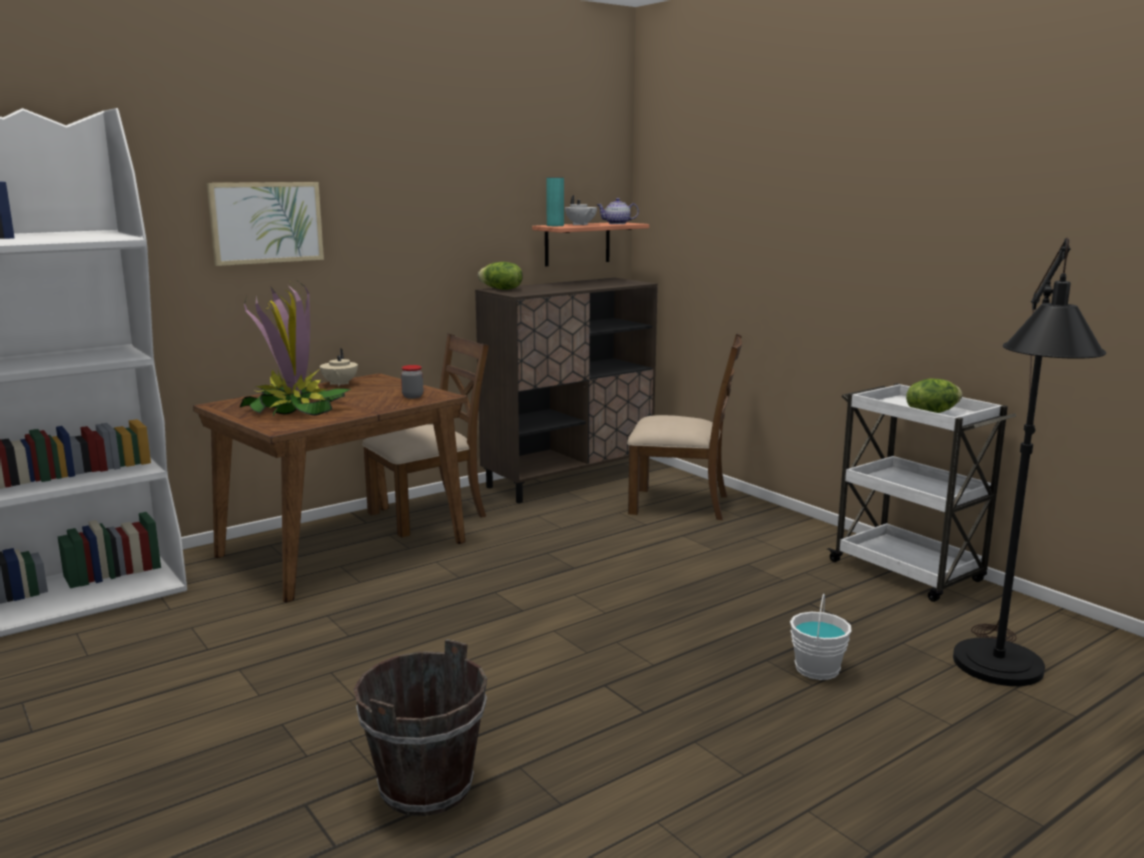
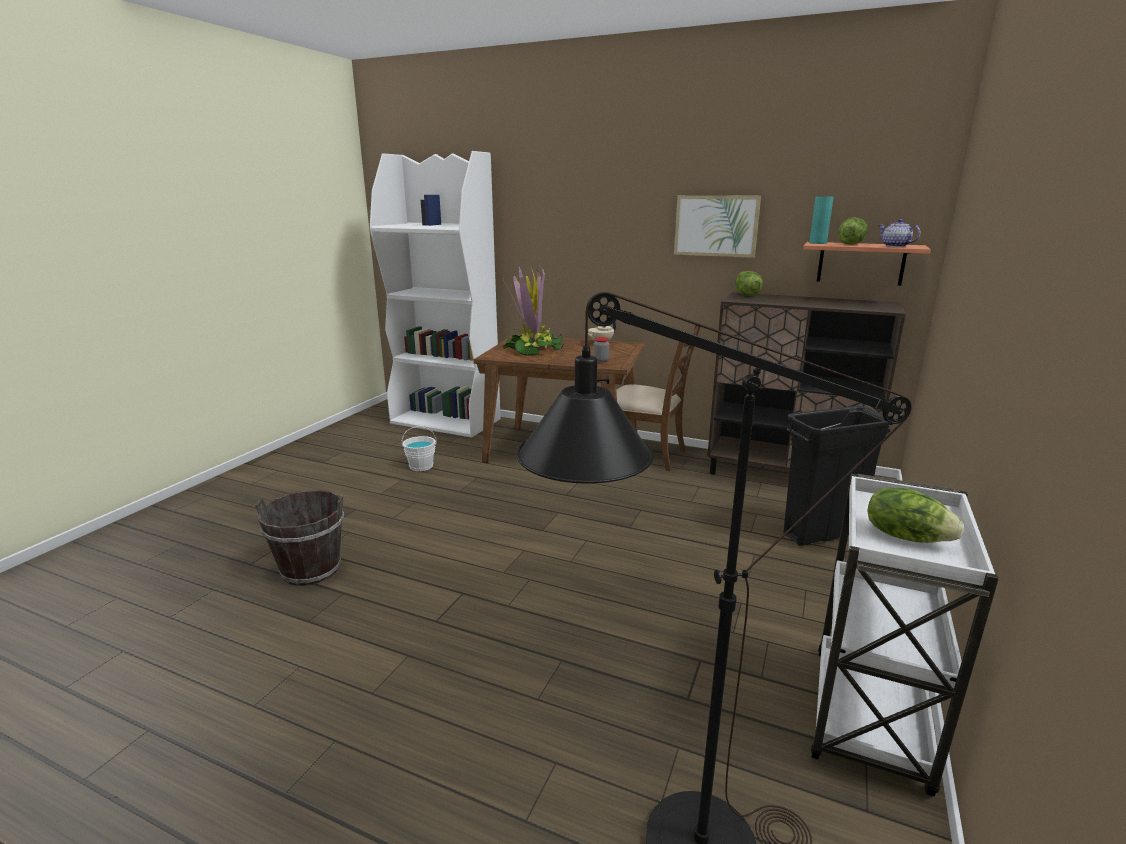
camera: 60 degrees right, 5 degrees up
(266, 222) = (578, 225): picture -> picture (716, 226)
(580, 224) = (850, 244): white teapot -> lettuce
(680, 504) = (820, 534): brown chair -> black trash can
(816, 668) = (569, 694): white bucket -> white bucket (421, 466)

